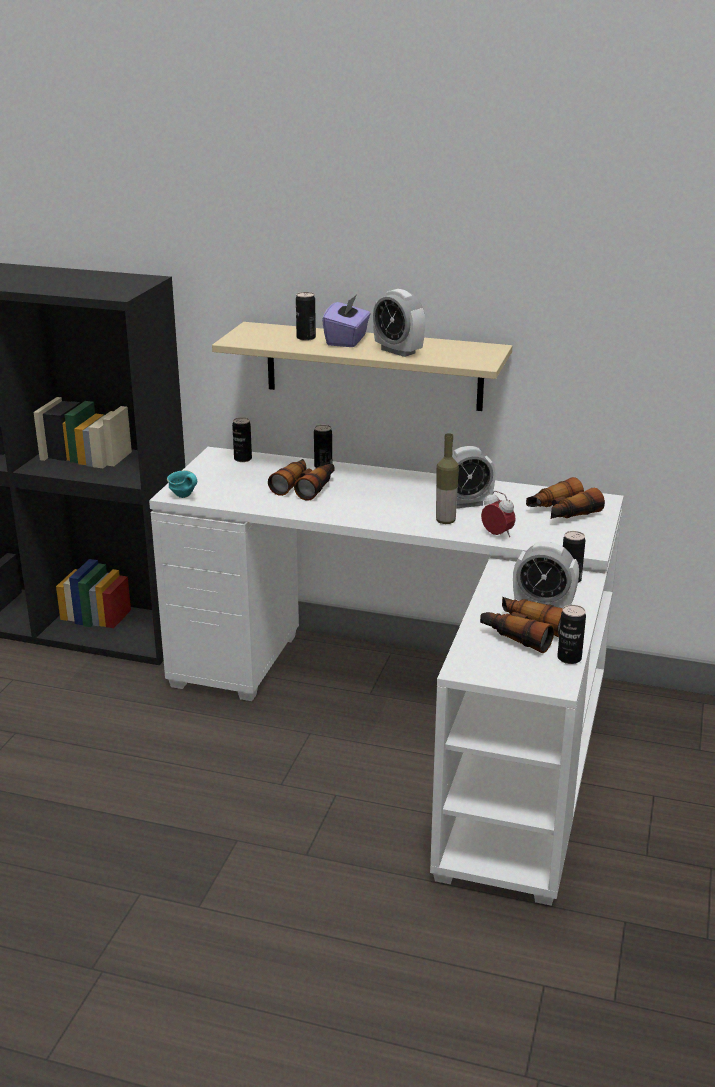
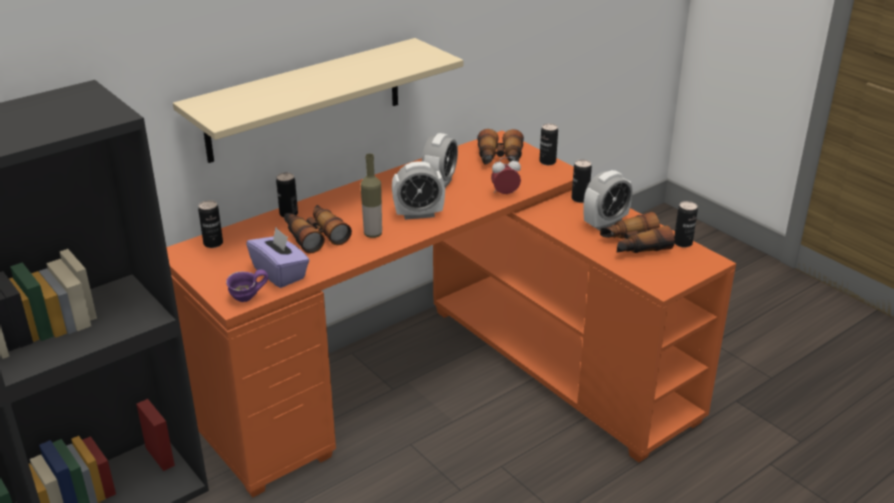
camera: 55 degrees left, 5 degrees up
(183, 497) = (247, 299): turquoise mug -> purple mug
(306, 338) = (270, 93): can -> can (547, 162)
(347, 340) = (306, 81): purple tissue box -> purple tissue box (280, 273)
(398, 351) = (365, 73): alarm clock -> alarm clock (418, 214)
(416, 717) = (448, 381): white desk -> orange desk
(445, 521) = (458, 203): bottle -> bottle (373, 234)

